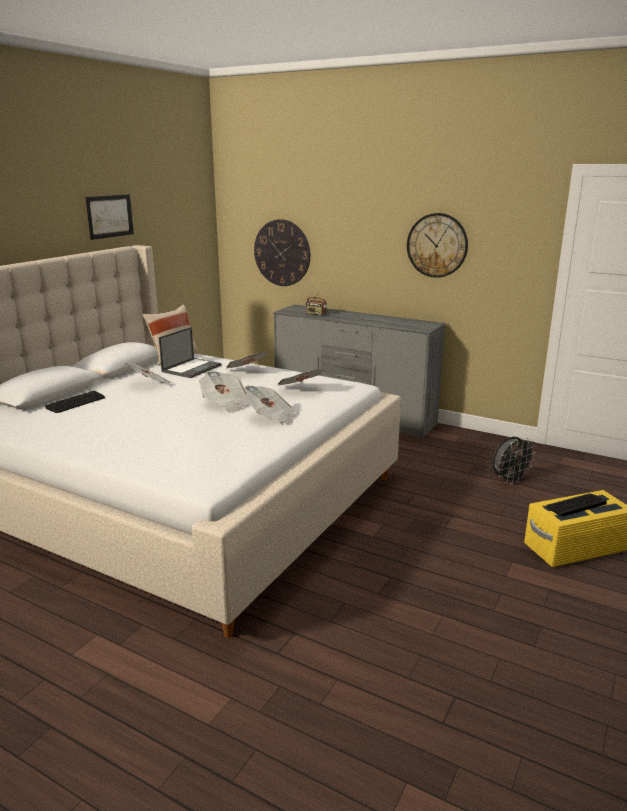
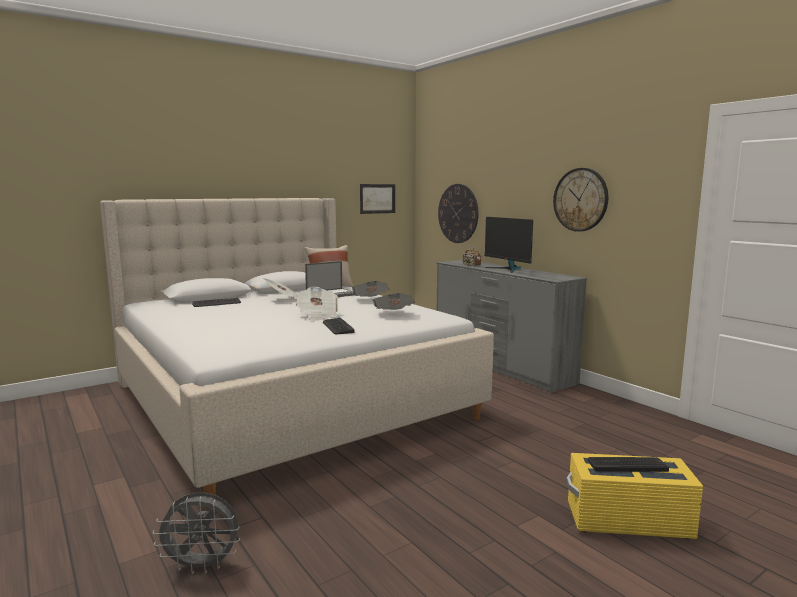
camera: 25 degrees right, 10 degrees down
(110, 216) = (305, 174): picture -> picture (377, 198)
(271, 418) = (337, 327): newspaper -> keyboard
(360, 317) = (507, 269): none -> monitor
(509, 480) = (611, 443): grey fan -> grey fan (202, 566)

